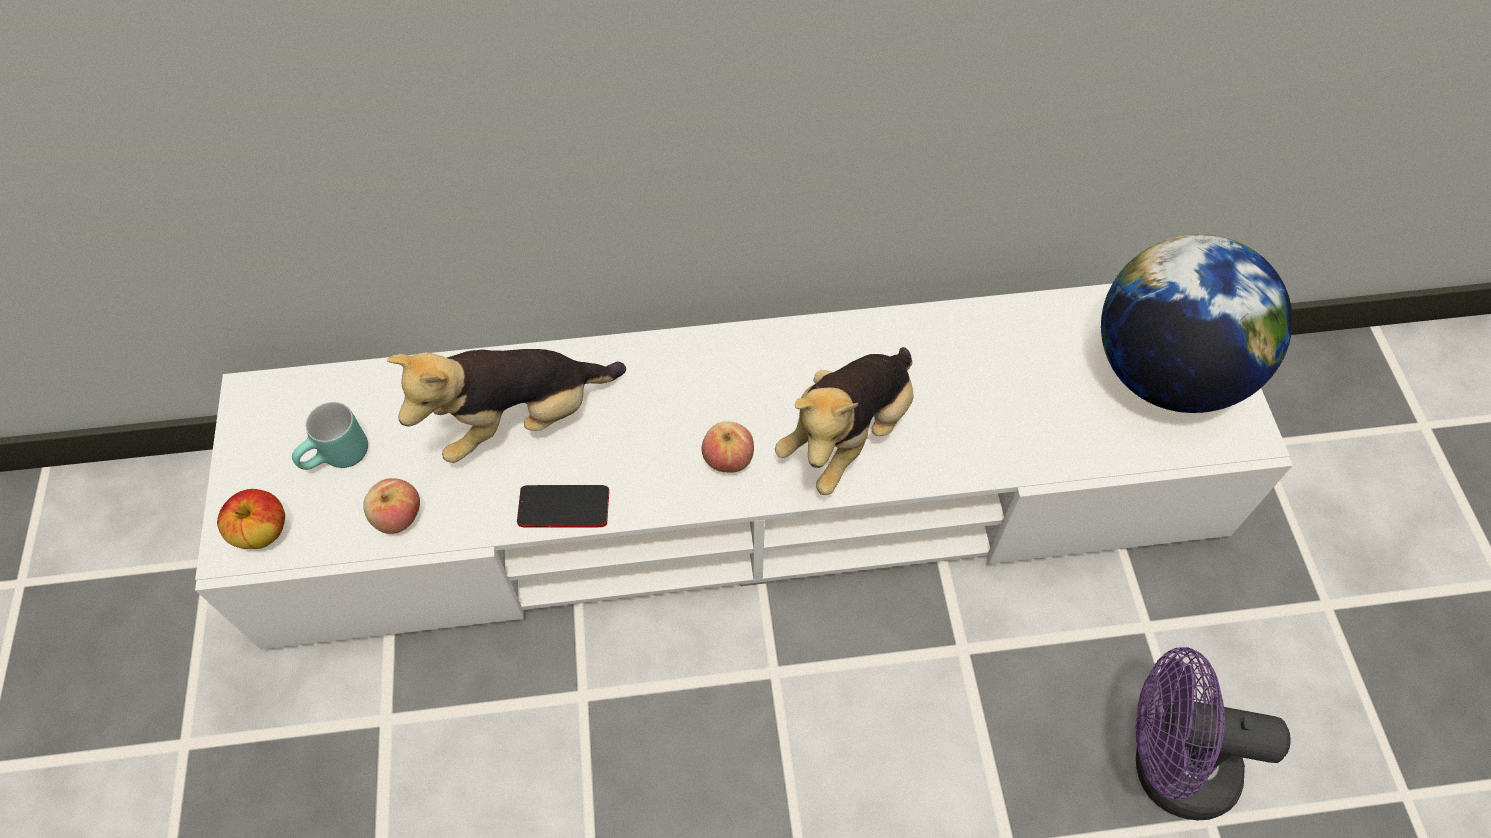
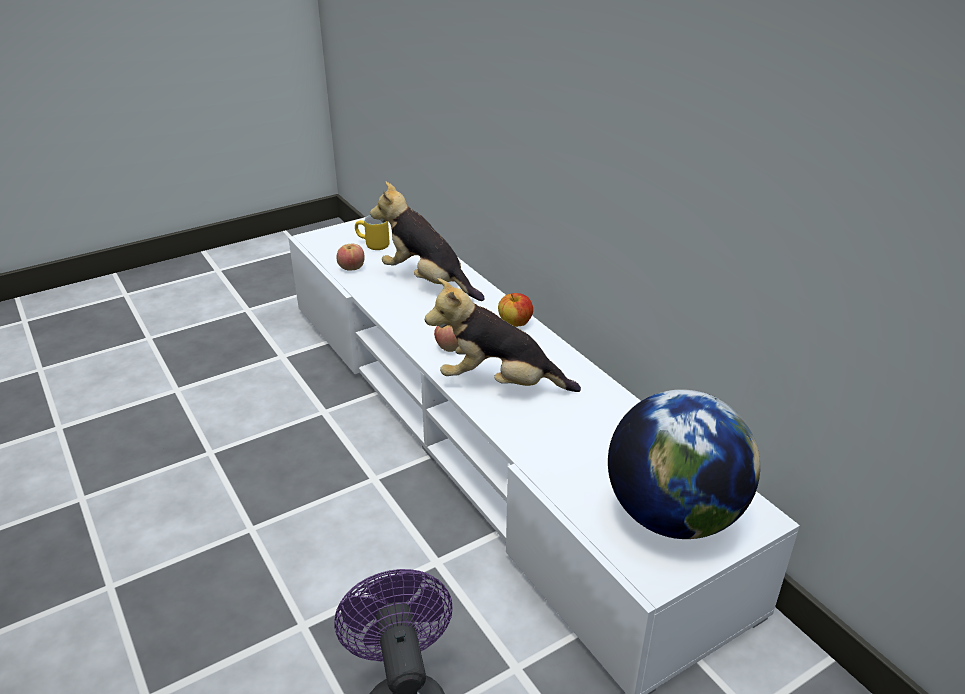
camera: 65 degrees right, 25 degrees down
(263, 532) = (324, 241): apple -> apple (515, 323)
(339, 459) = (372, 246): turquoise mug -> yellow mug
(564, 507) = (385, 307): phone -> none

